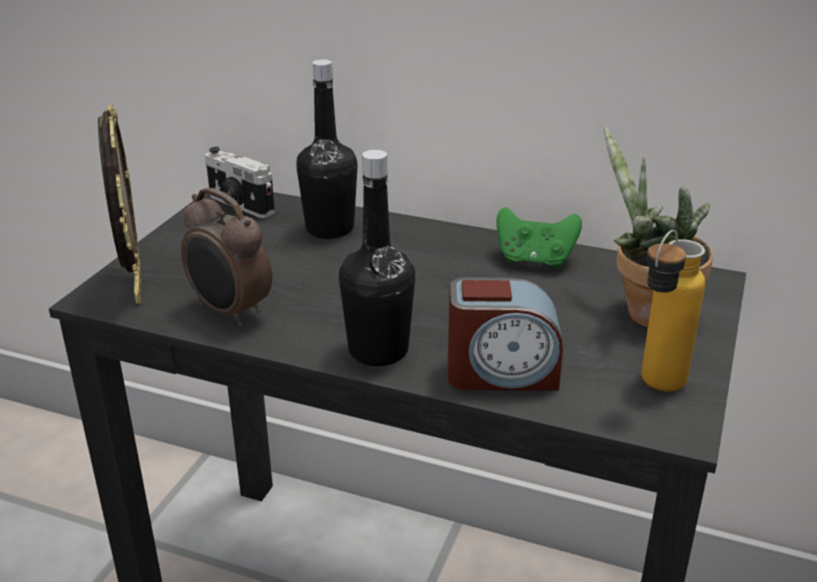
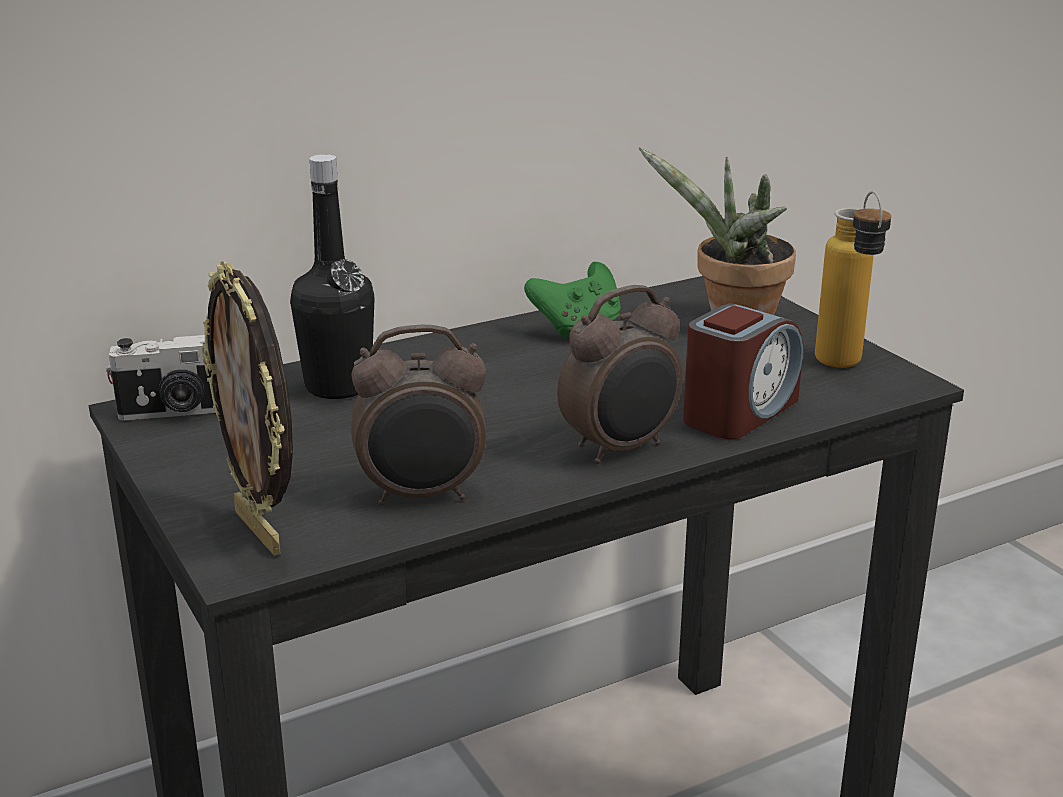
camera: 50 degrees left, 5 degrees down
(135, 287) = (262, 531): picture frame -> picture frame turned 150 degrees counterclockwise
(378, 350) = (621, 449): black bottle -> alarm clock

